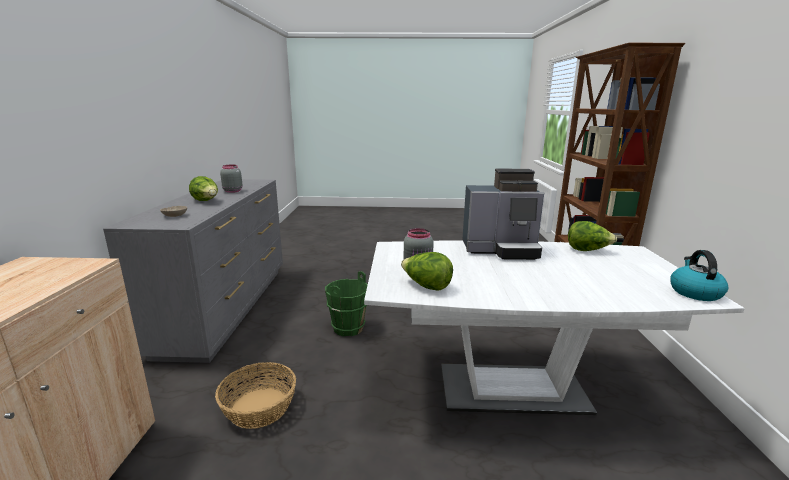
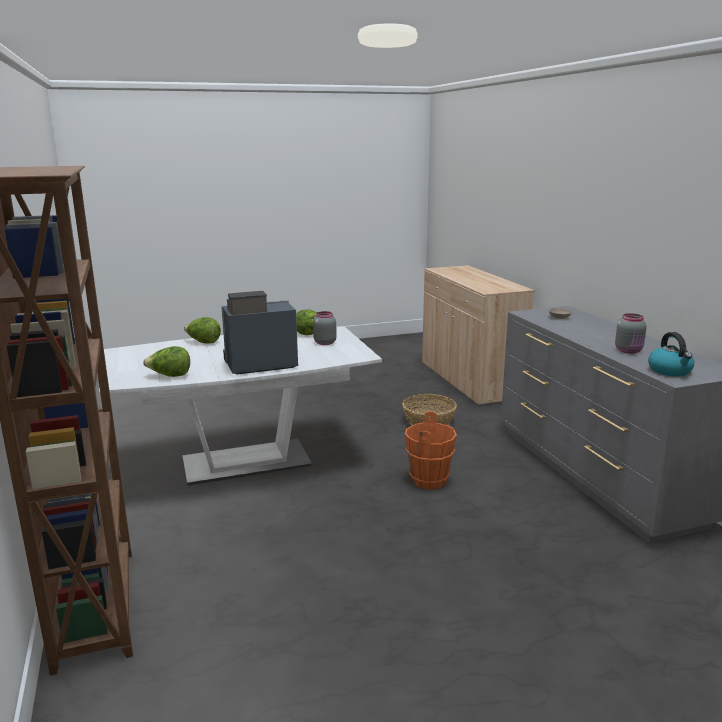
camera: 160 degrees right, 0 degrees up
(206, 201) = (595, 333): lettuce -> lettuce (203, 342)
(348, 328) = (429, 480): green bucket -> orange bucket
(694, 292) = (122, 353): kettle -> kettle (670, 371)

